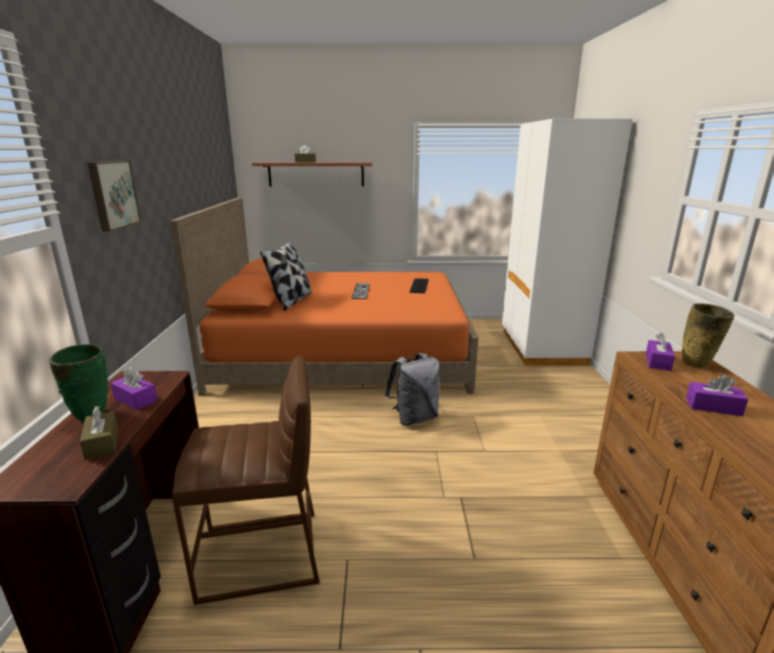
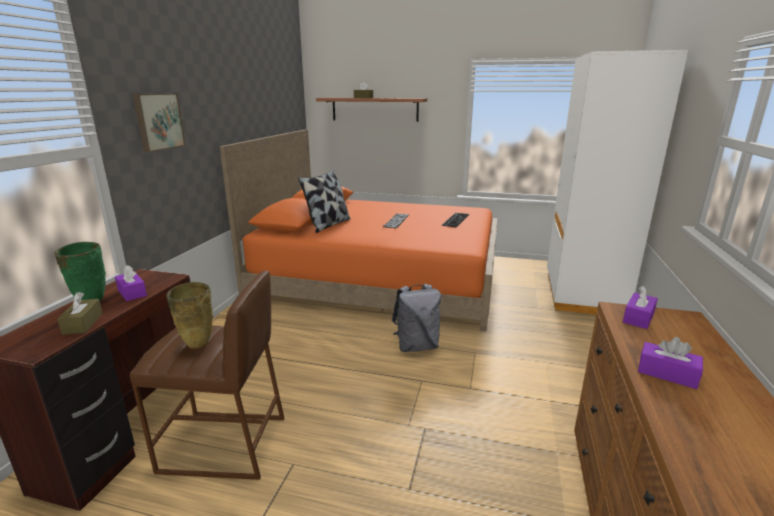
camera: 15 degrees right, 0 degrees up
(696, 365) = (684, 327): beige vase -> beige vase (197, 345)

